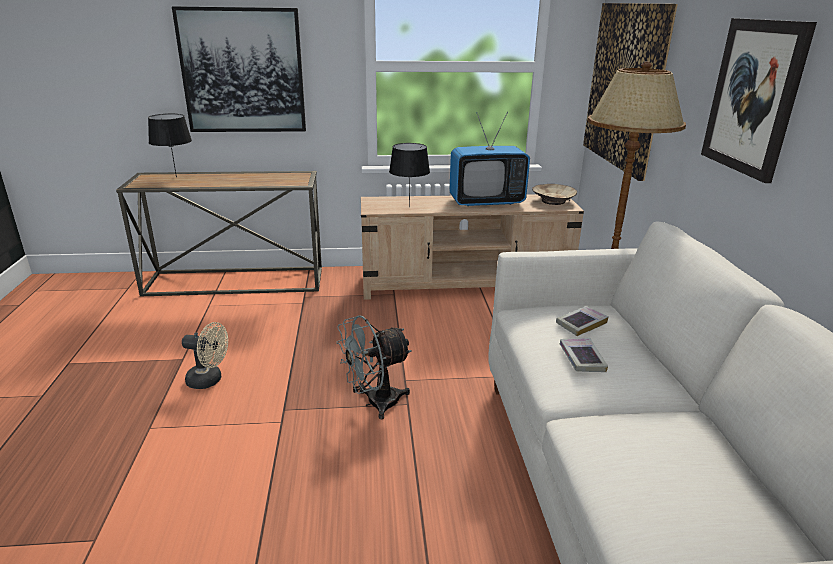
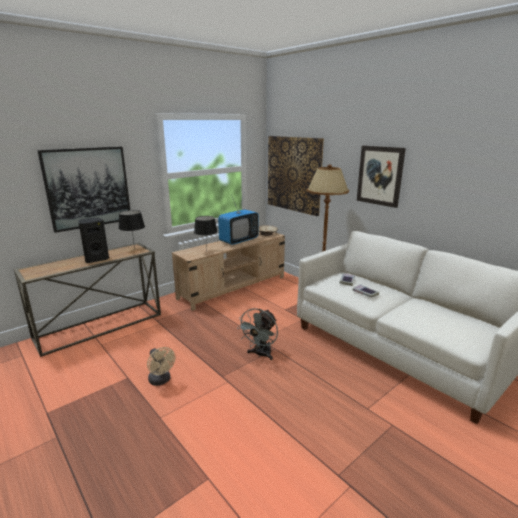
camera: 35 degrees left, 5 degrees down
(175, 177) = (51, 265): black table lamp -> black table lamp (134, 249)
(209, 380) = (161, 381): beige fan -> beige fan turned 75 degrees clockwise
(230, 181) = (96, 259): none -> black speaker

